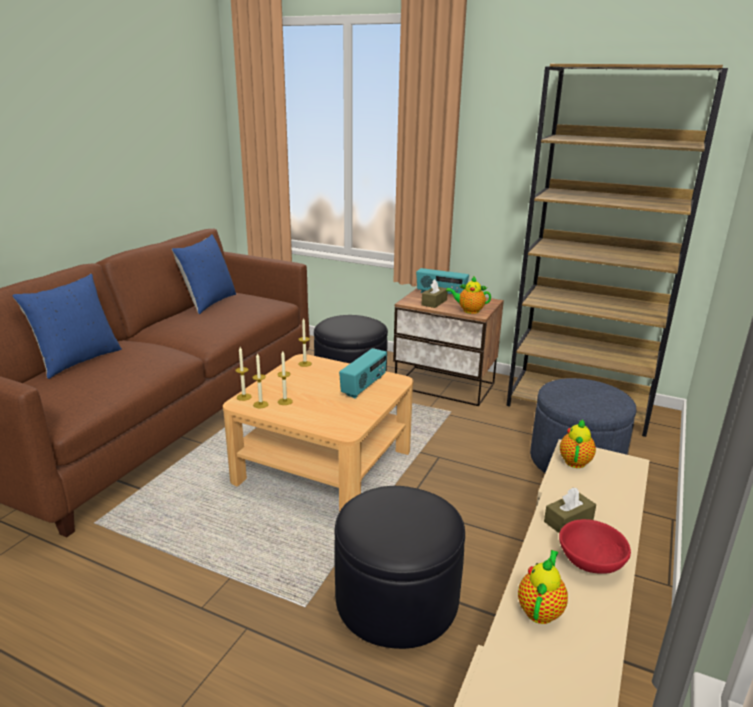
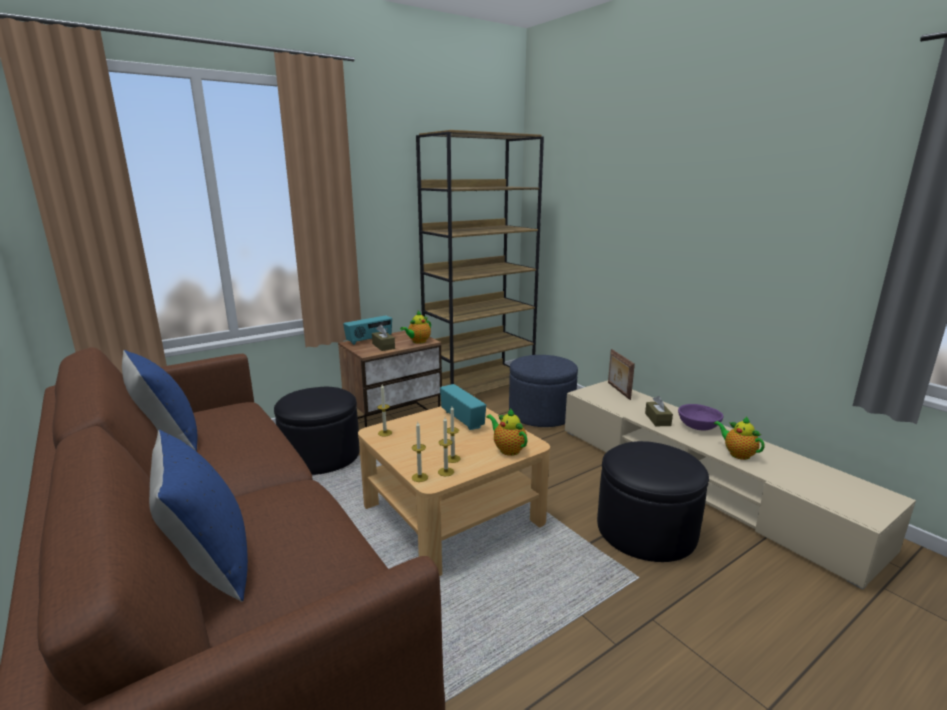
camera: 60 degrees left, 5 degrees down
(575, 460) = (596, 397): teapot -> teapot (508, 449)
(591, 562) = (699, 427): red bowl -> purple bowl
(621, 474) = (618, 391): none -> picture frame

